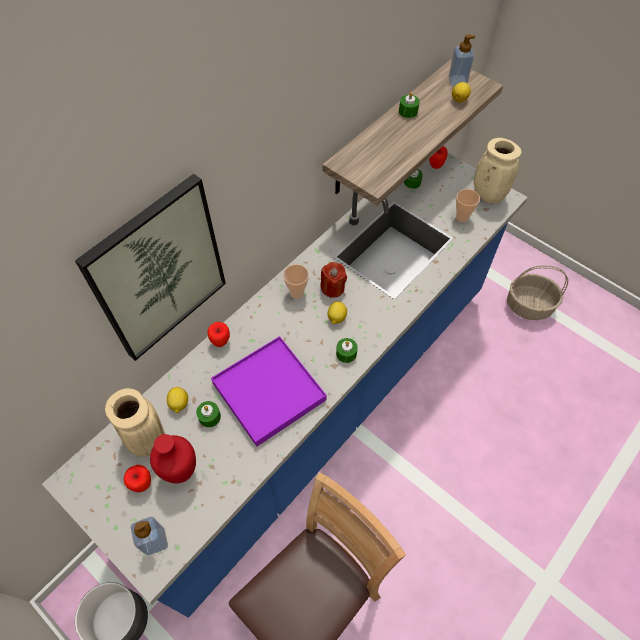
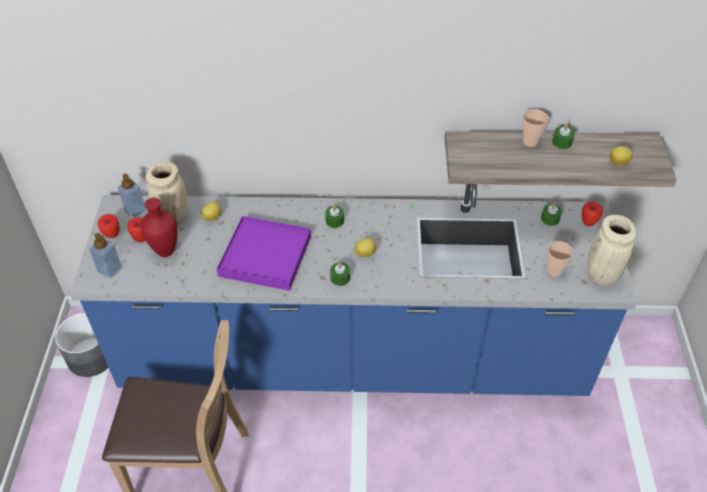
camera: 50 degrees right, 10 degrees down
(158, 270) = (248, 105): picture -> none
(209, 417) = (217, 238): green candle -> green candle (334, 221)
(221, 342) = (278, 206): apple -> apple (112, 235)
(297, 293) = (362, 218): cup -> cup (530, 142)
(333, 288) = (389, 235): red candle -> none
(457, 81) = (638, 150): soap dispenser -> soap dispenser (135, 210)
(529, 305) = (629, 457): basket -> none

